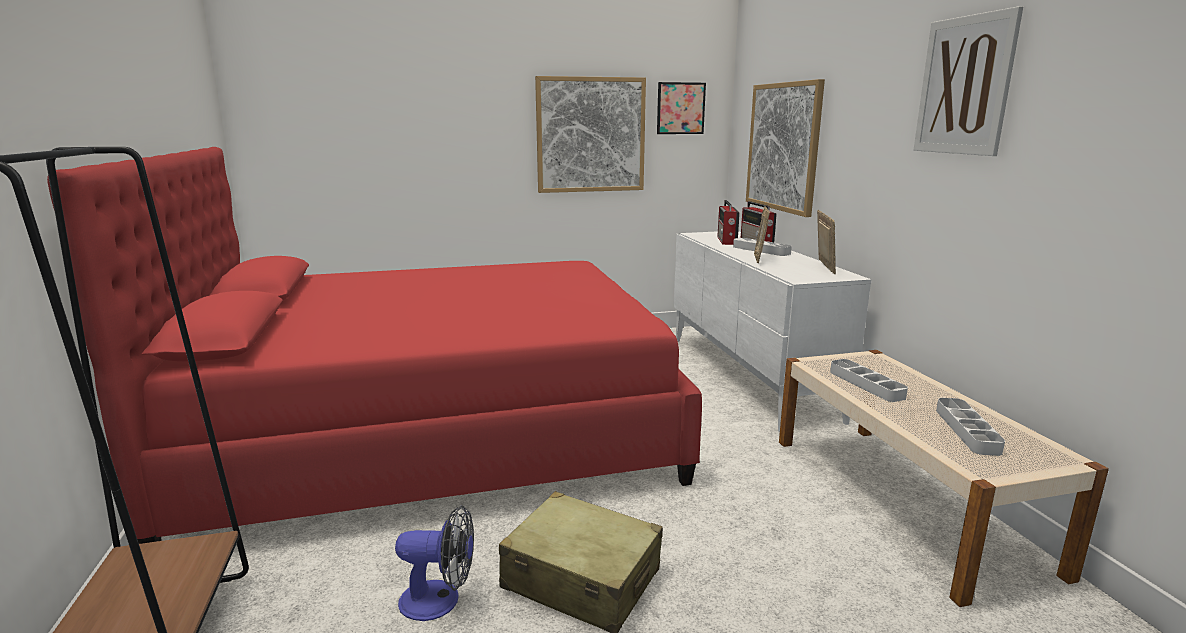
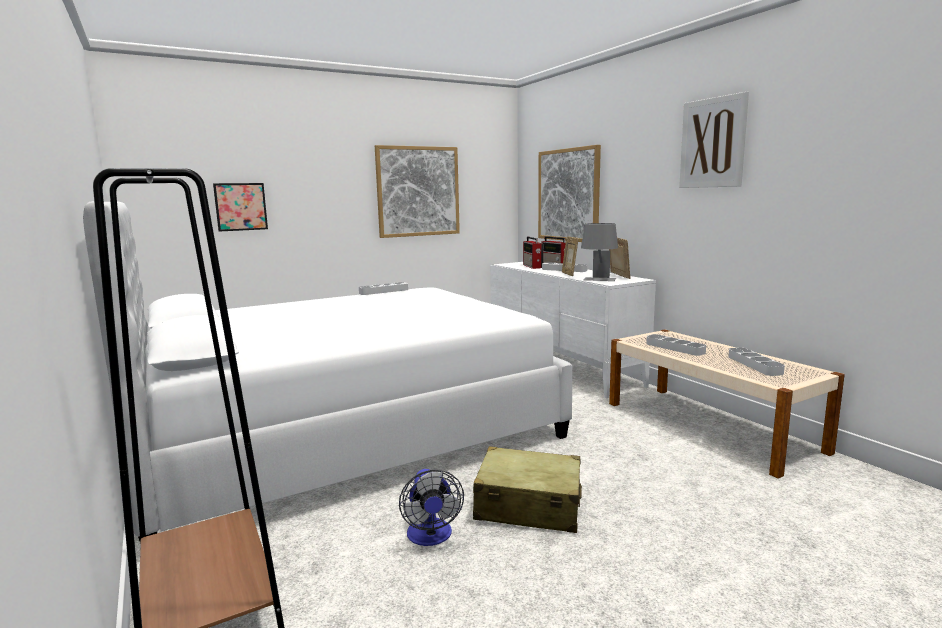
camera: 15 degrees left, 5 degrees down
(438, 431) = (345, 430): red bed -> white bed
(440, 600) = (431, 537): fan -> fan turned 90 degrees clockwise
(520, 263) = (384, 291): none -> grey tray
(680, 108) = (482, 170): picture -> picture (241, 206)
(789, 272) = (599, 280): none -> grey table lamp

